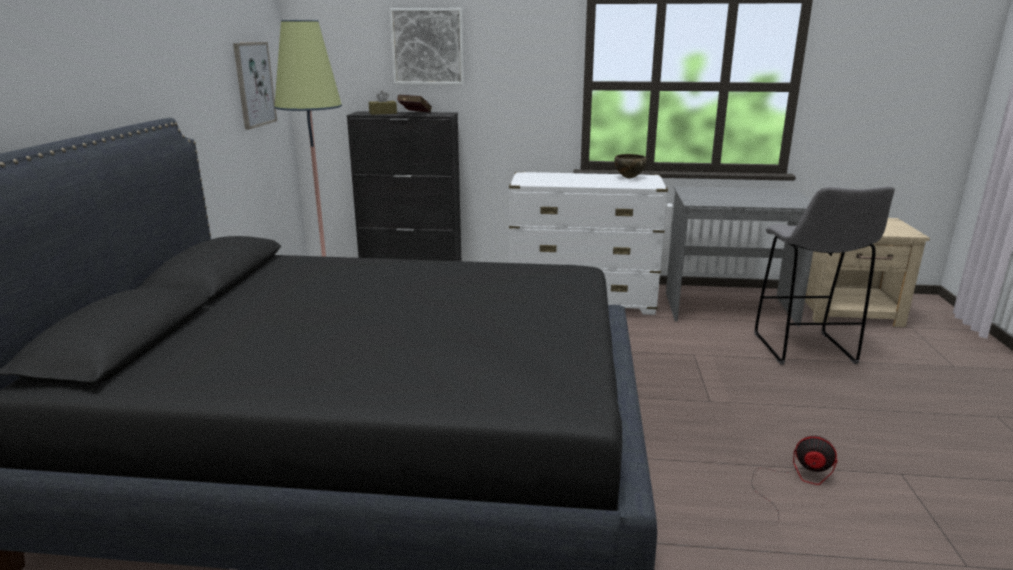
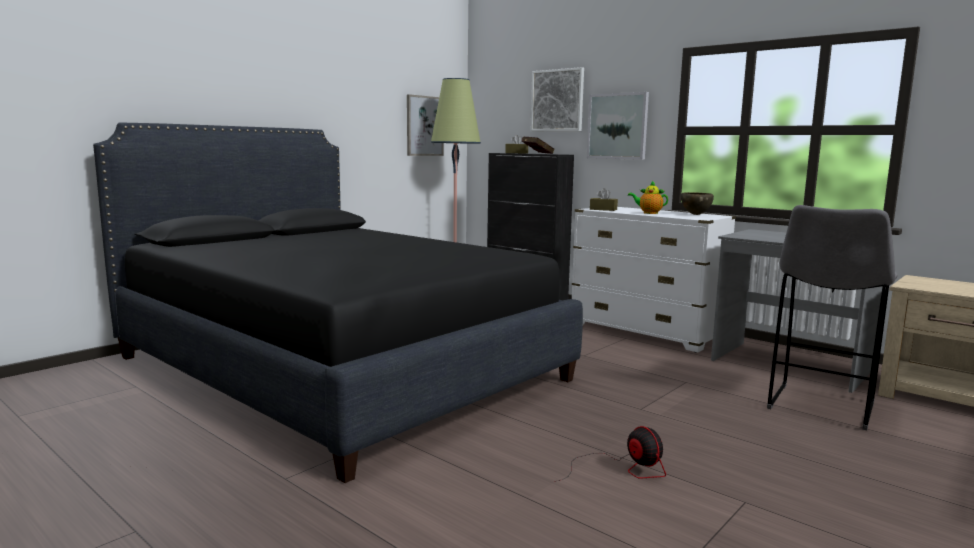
camera: 35 degrees right, 10 degrees down
(511, 79) = (617, 126): none -> picture
(535, 181) = (603, 209): none -> brown tissue box
(588, 182) = (648, 213): none -> teapot

